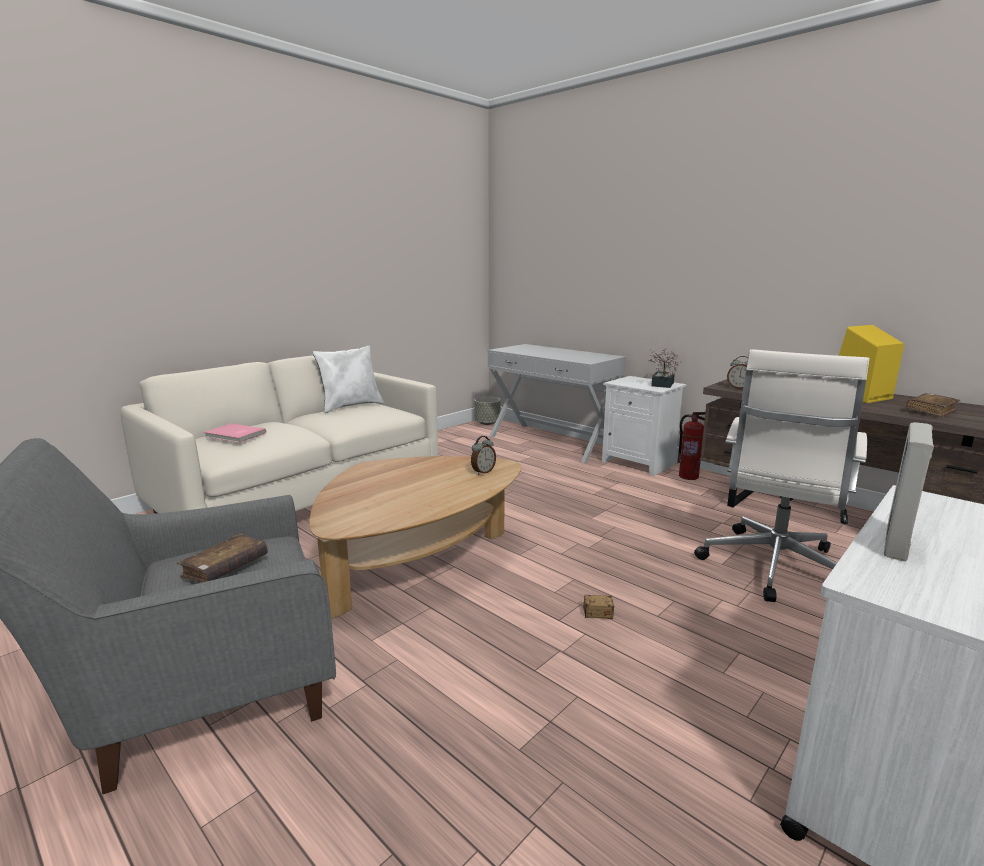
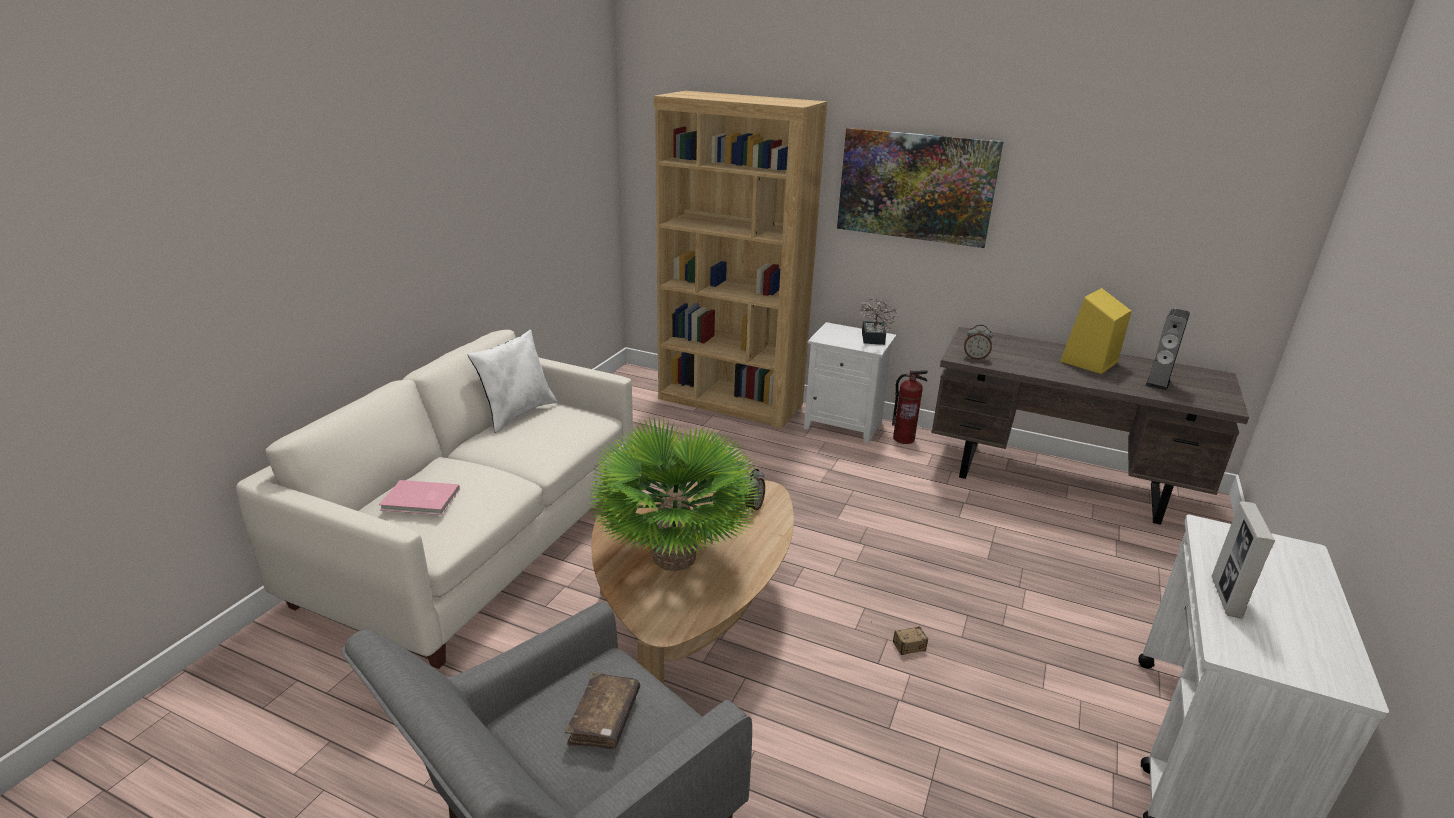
camera: 20 degrees left, 10 degrees up
(389, 491) = (674, 557): none -> potted plant
(487, 423) = (633, 377): grey planter -> none
(552, 442) = (730, 402): white console table -> brown bookcase
(700, 252) = (916, 186): none -> picture
(773, 568) = (1033, 555): white office chair -> none
(931, 411) = (1157, 383): brown book -> speaker

